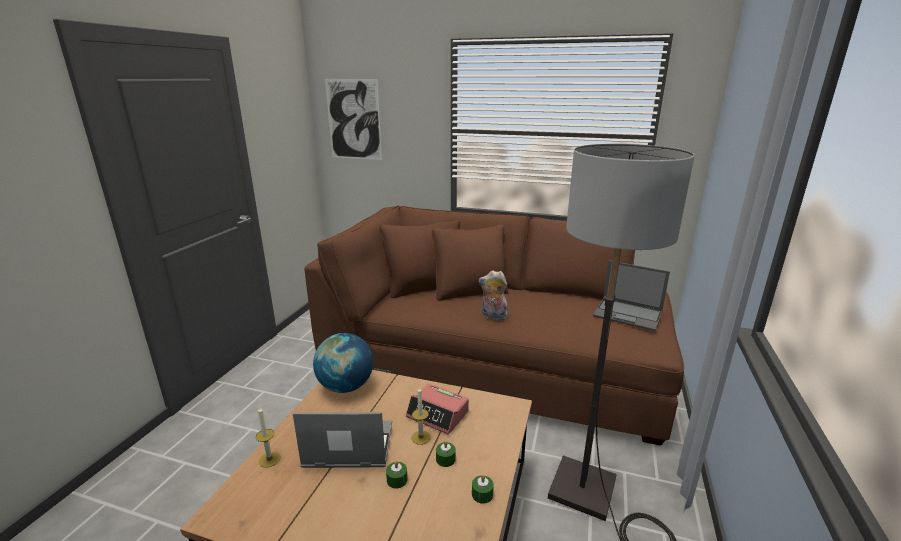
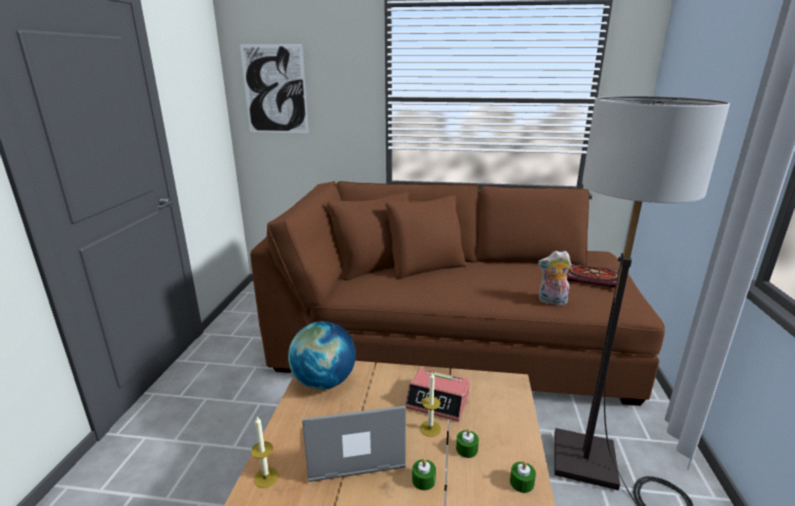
camera: 10 degrees left, 0 degrees up
(493, 317) = (463, 291): plush toy -> plush toy (551, 302)
(628, 314) = (594, 278): laptop -> book

